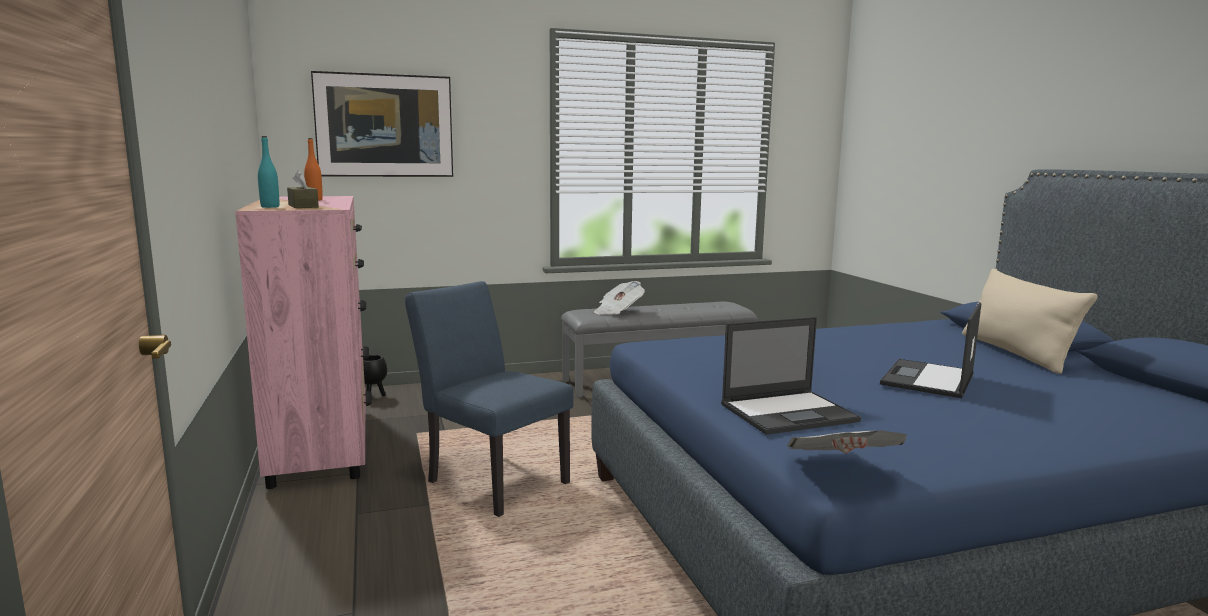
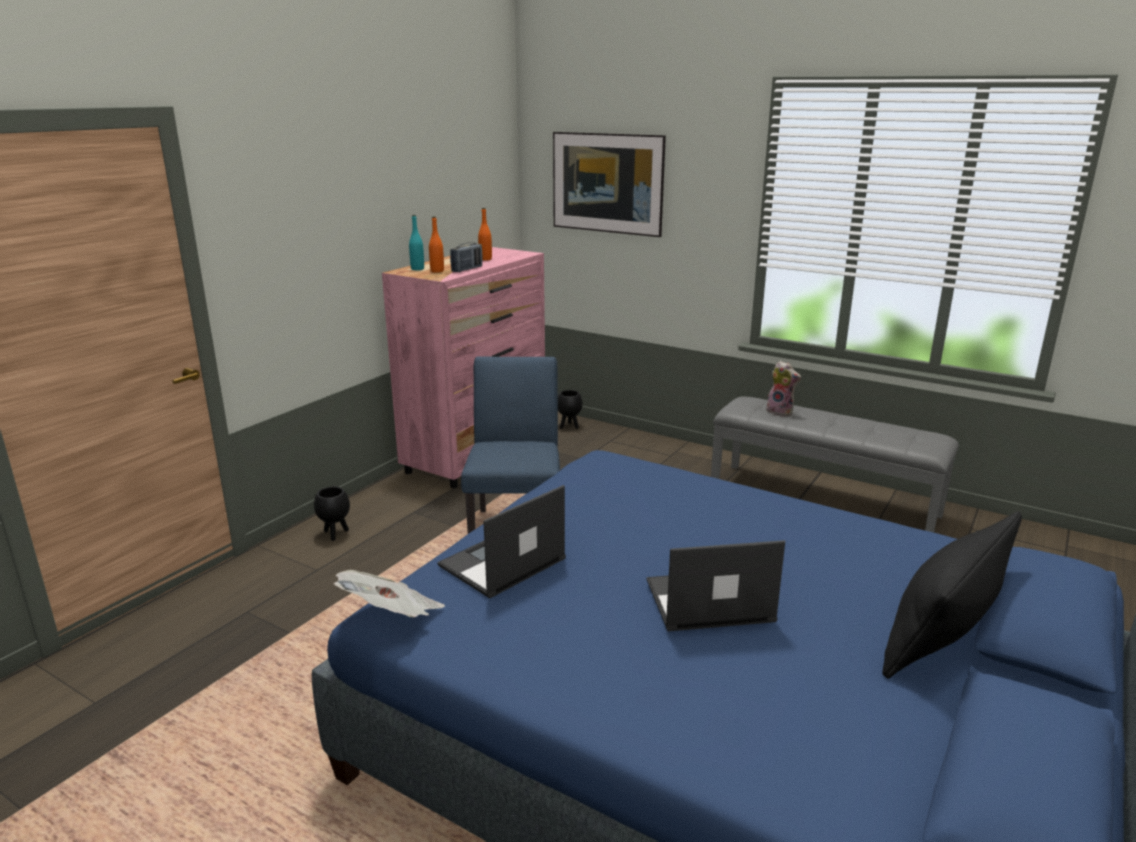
camera: 50 degrees right, 10 degrees up
(300, 573) = (335, 534): none -> black planter
(303, 206) = (437, 271): brown tissue box -> orange bottle
(331, 204) = (467, 269): none -> radio
(618, 311) = (781, 412): newspaper -> plush toy
(789, 412) = (501, 563): laptop -> laptop turned 105 degrees clockwise
(1015, 352) = (942, 634): beige pillow -> black pillow

